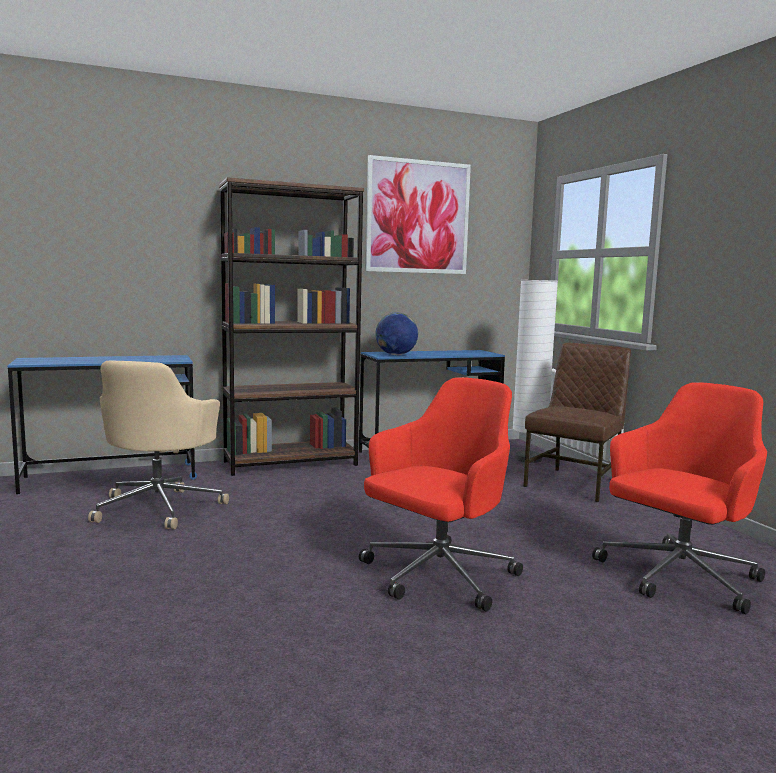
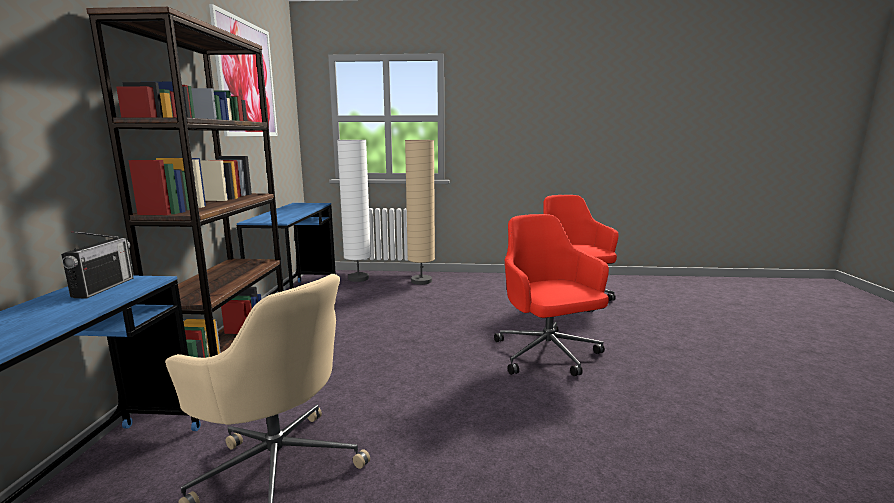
camera: 65 degrees left, 5 degrees up
(161, 358) = (103, 287): none -> radio
(396, 355) = (281, 218): globe -> none
(574, 484) = (421, 281): brown chair -> beige floor lamp

